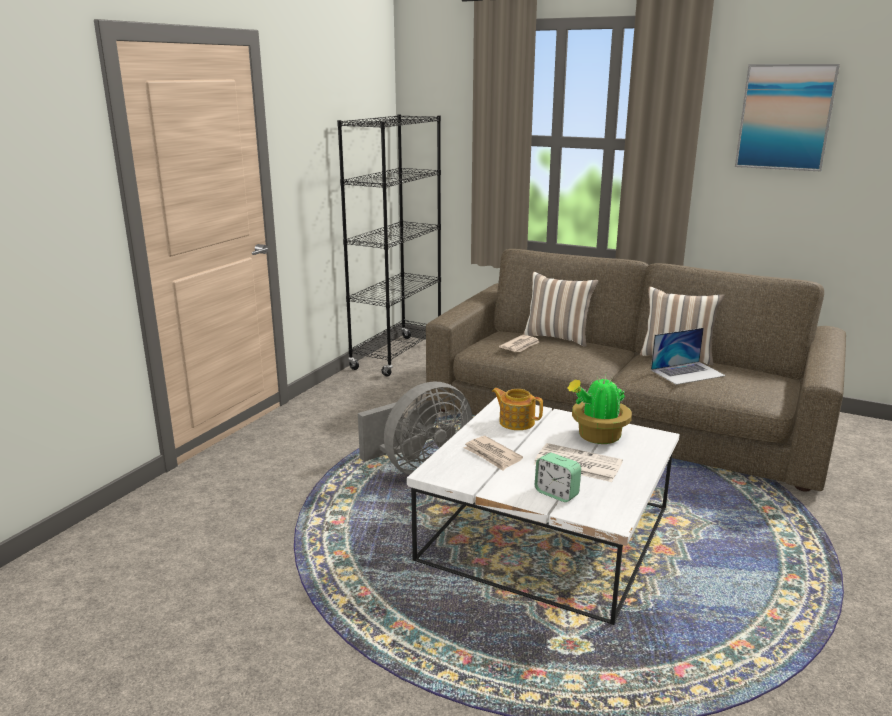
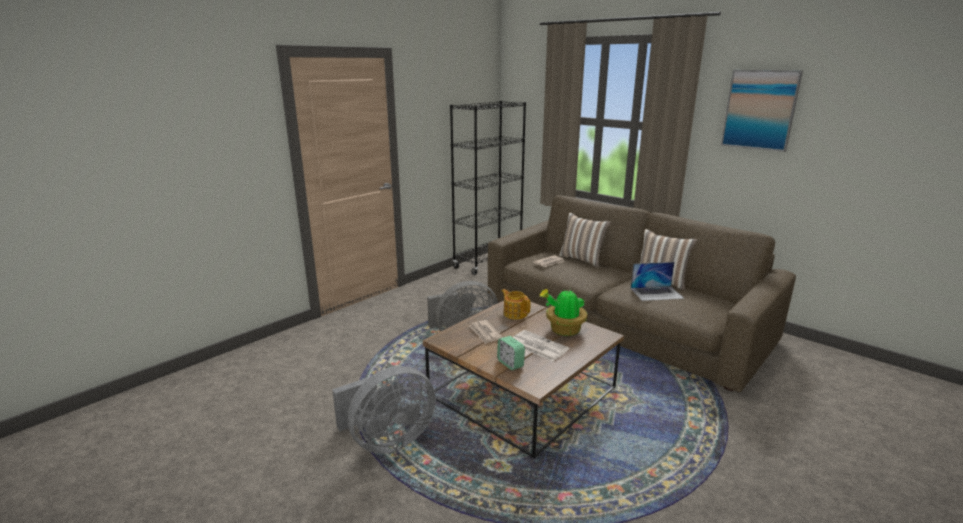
camera: 15 degrees right, 0 degrees up
(389, 640) = (387, 441): none -> grey fan
(549, 533) = (524, 391): white coffee table -> brown coffee table

